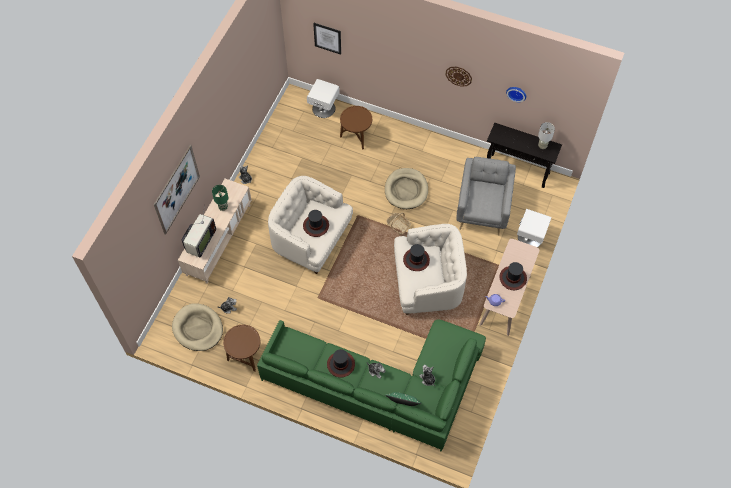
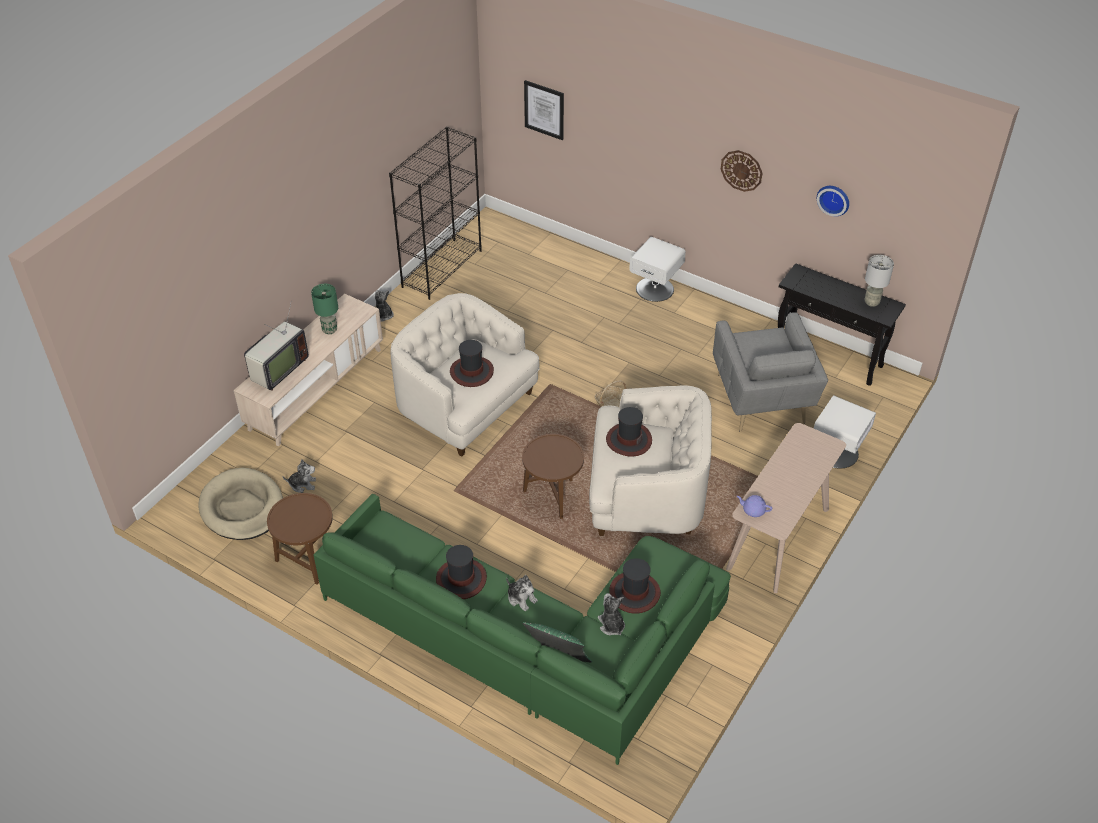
camera: 10 degrees right, 15 degrees down
(177, 189) = (245, 254): picture -> none
(273, 137) = (442, 268): none -> black bookcase
(324, 108) = (531, 241): white nightstand -> white nightstand (655, 288)
(356, 138) = (572, 284): brown side table -> brown side table (553, 498)
(406, 190) = (637, 360): beige dog bed -> none
(483, 209) = (761, 402): grey armchair -> grey armchair turned 150 degrees clockwise
(513, 278) = (792, 480): hat -> hat (634, 593)

